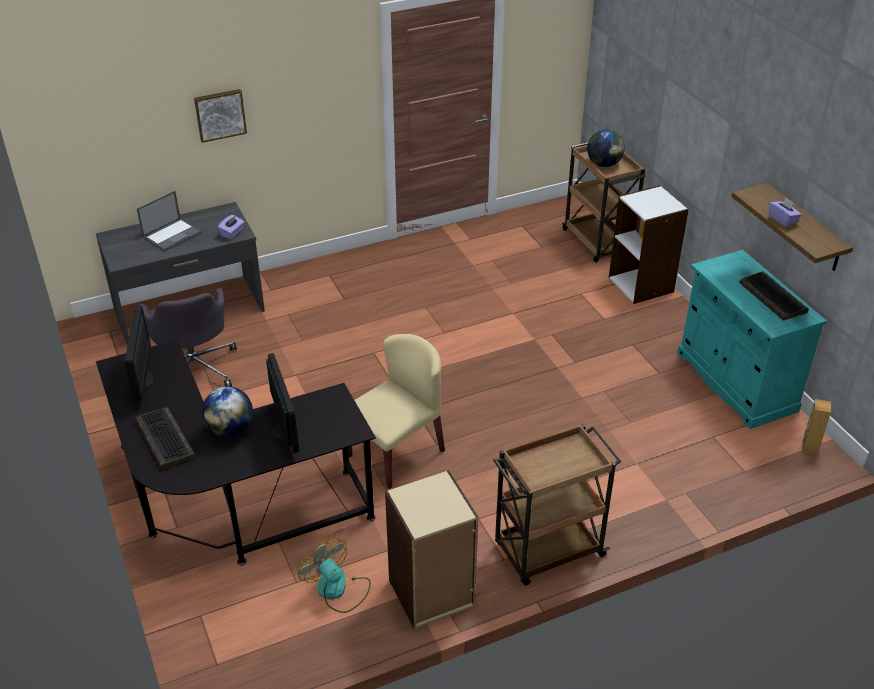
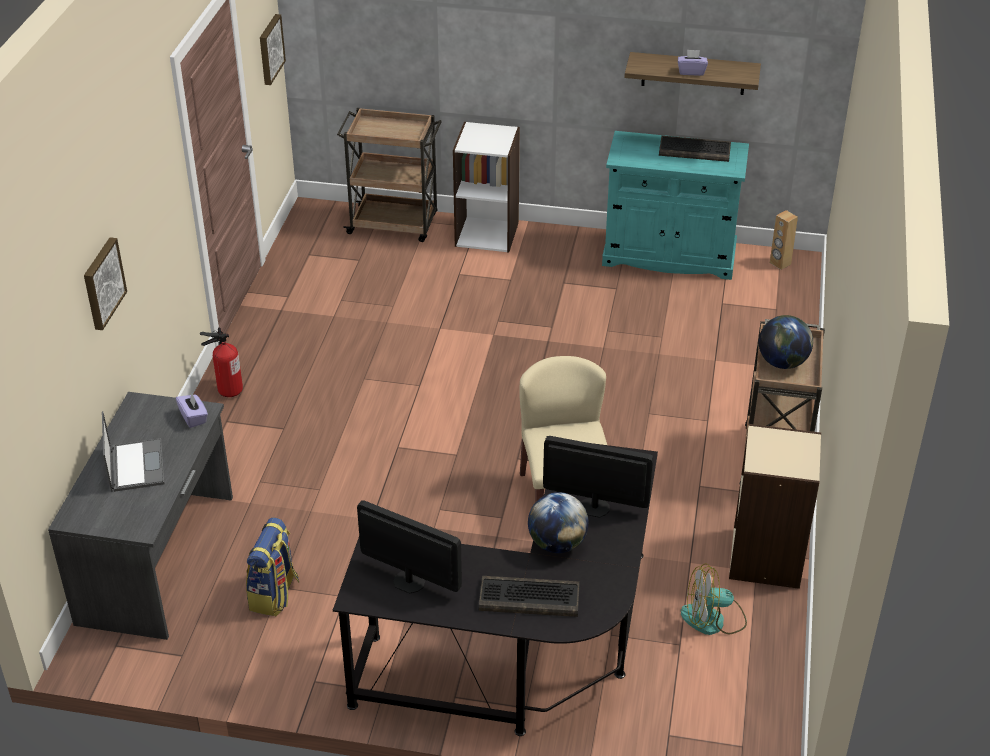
camera: 55 degrees left, 0 degrees up
(195, 368) = (274, 595): grey office chair -> backpack
(358, 261) = (228, 390): none -> fire extinguisher
(559, 61) = (269, 49): none -> picture
(604, 164) = (389, 132): globe -> globe (782, 362)

